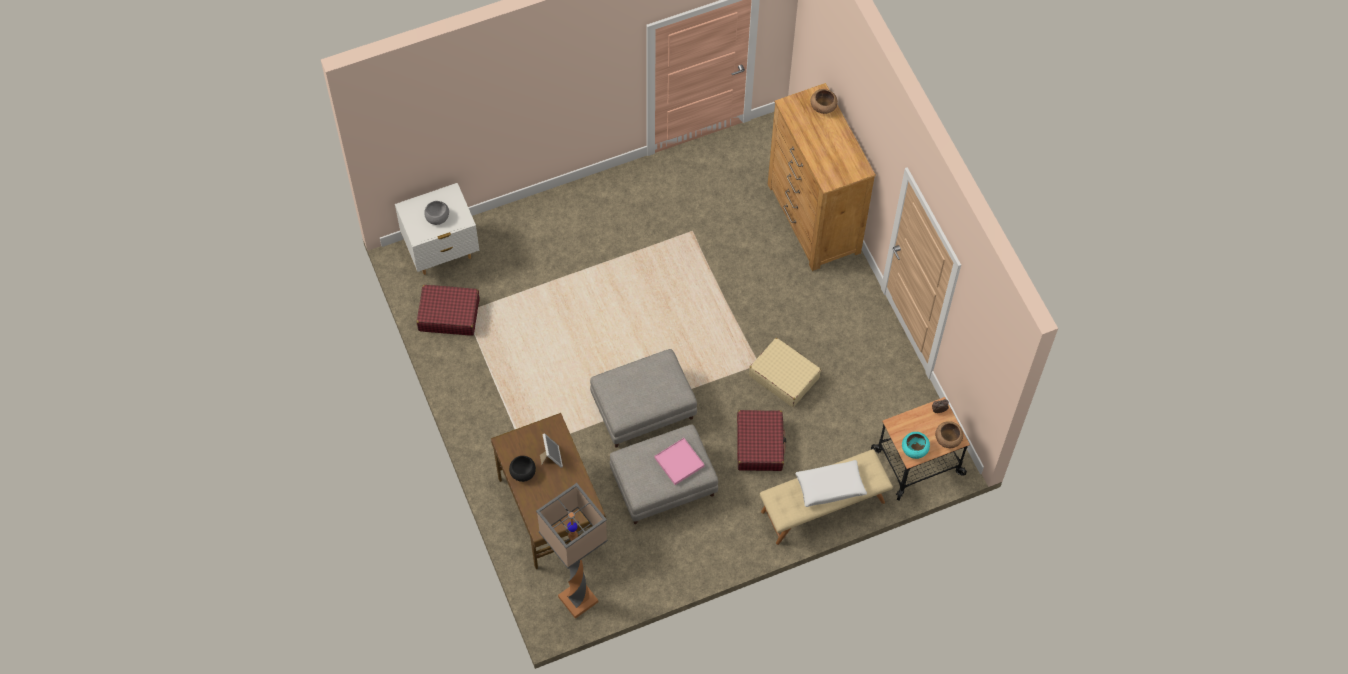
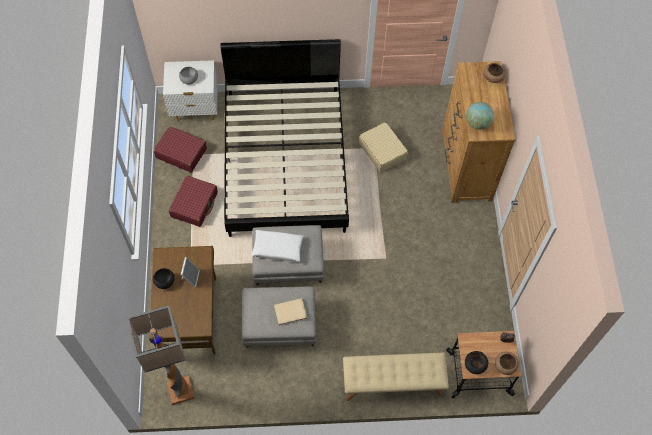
camera: 20 degrees right, 0 degrees up
(586, 281) = (285, 160): none -> black bed
(679, 462) = (290, 313): pink tray -> beige book
(760, 444) = (363, 318): red suitcase -> red suitcase (194, 204)
(784, 376) = (400, 273): beige suitcase -> beige suitcase (382, 151)
(825, 168) = (477, 123): none -> globe
(830, 487) = (399, 371): white pillow -> white pillow (278, 248)
(914, 449) = (474, 365): turquoise bowl -> black bowl

